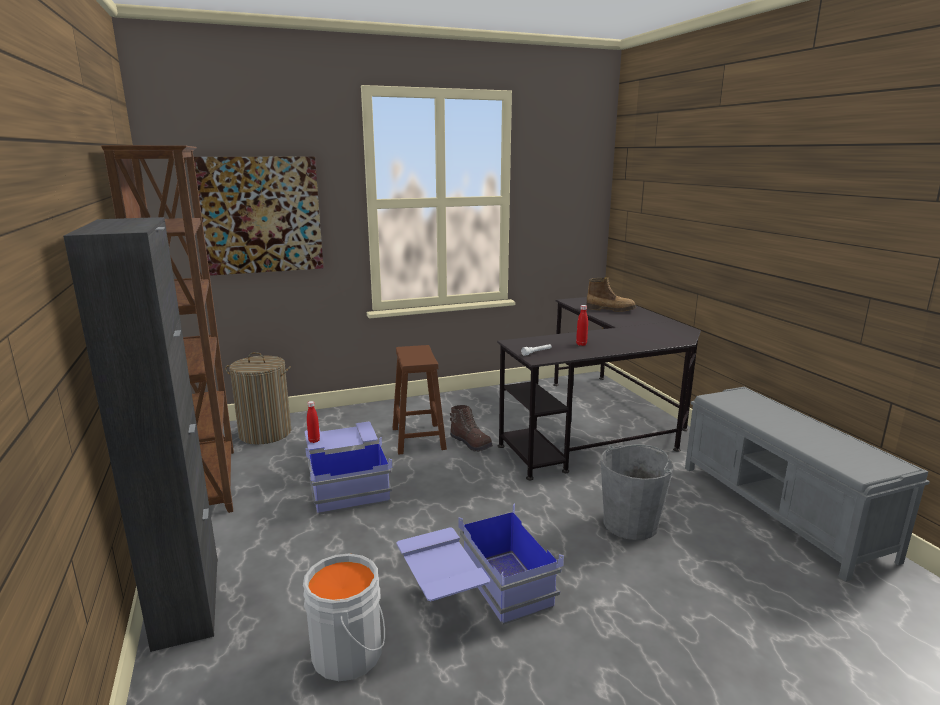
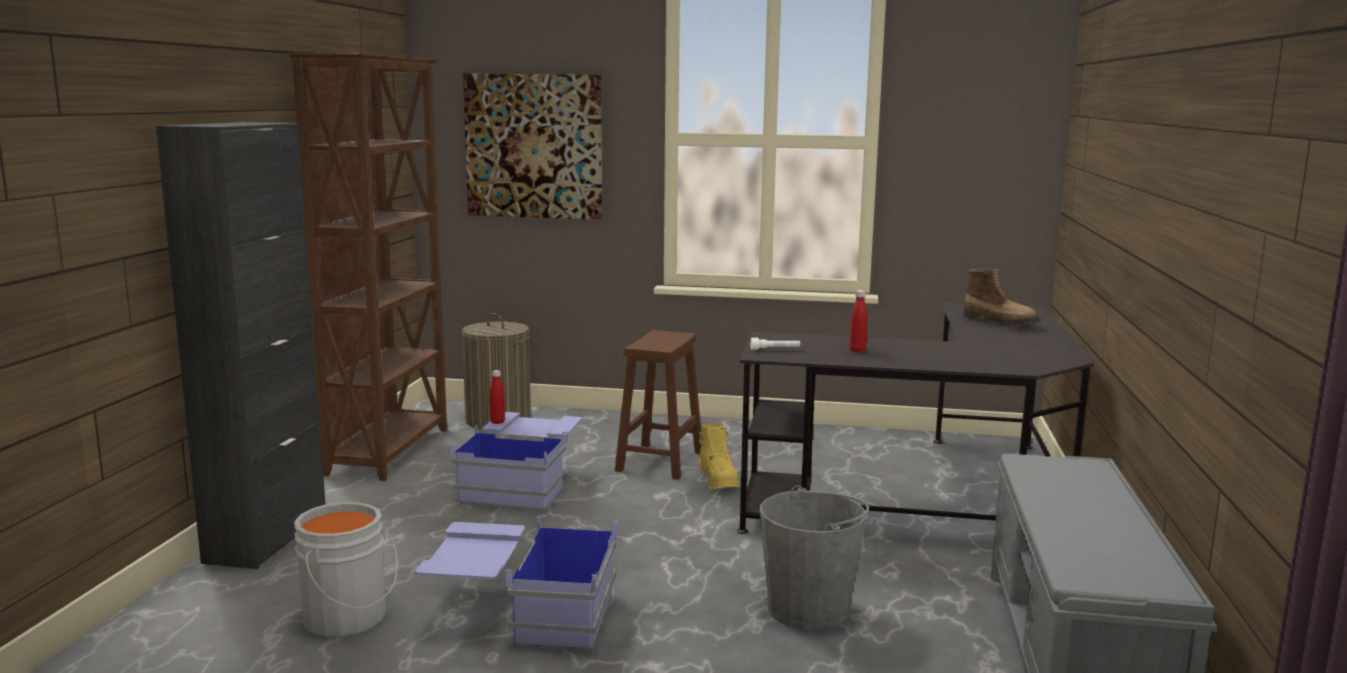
camera: 30 degrees right, 5 degrees down
(471, 443) = (718, 480): brown boot -> yellow boot

